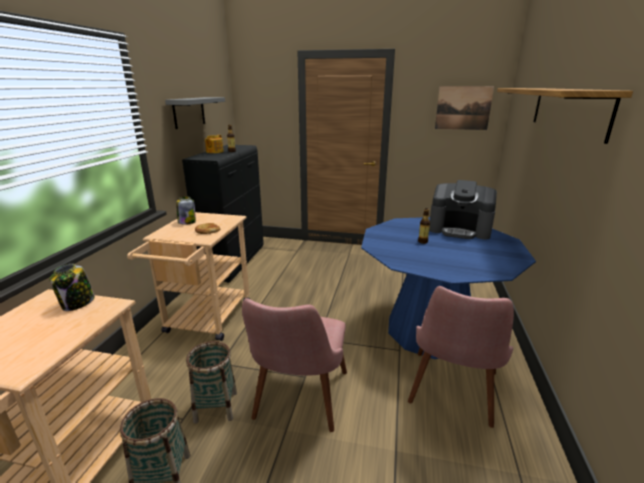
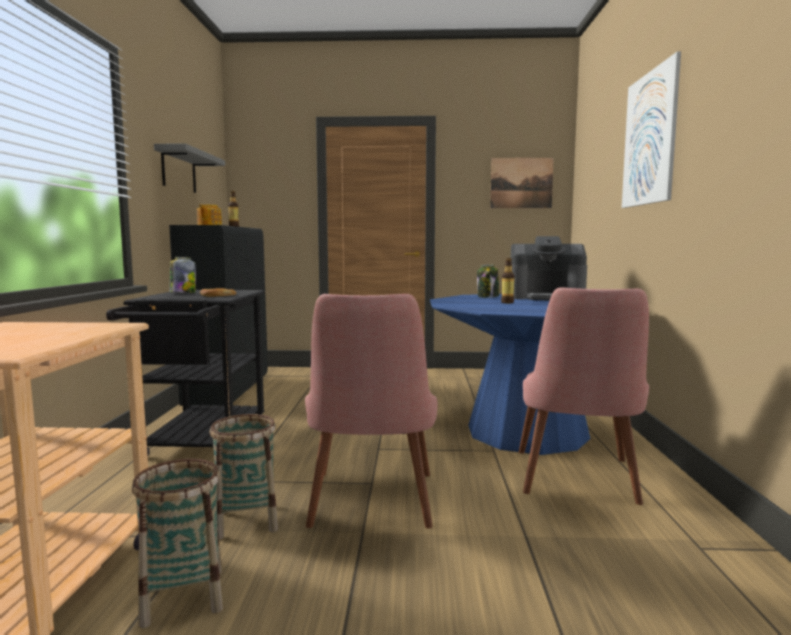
camera: 10 degrees left, 15 degrees down
(77, 303) = (61, 325): jar -> jar (488, 296)
(205, 321) = (202, 444): beige cart -> black cart
(567, 110) = (649, 138): shelf -> picture

